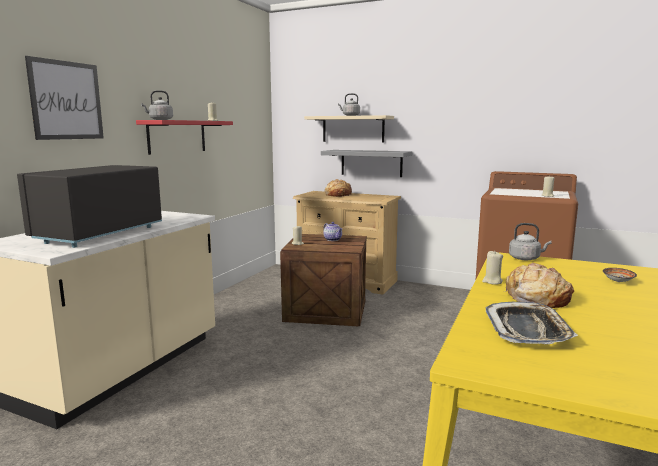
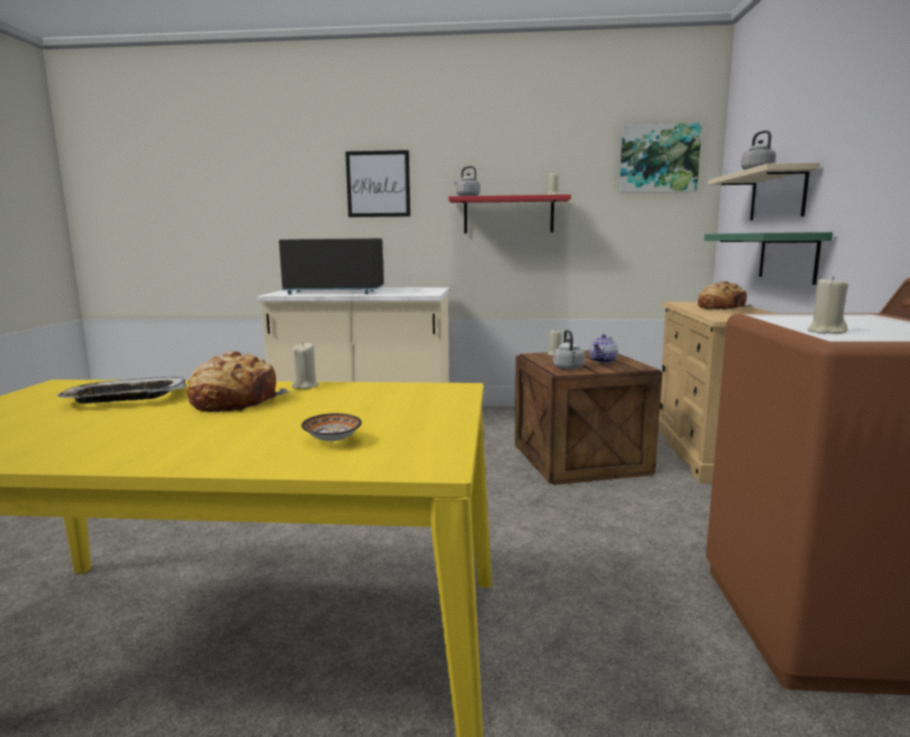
camera: 70 degrees right, 0 degrees up
(249, 96) = (659, 159): none -> picture
(371, 163) = (788, 256): grey shelf -> green shelf
(526, 258) = (451, 397): grey kettle -> grey kettle (569, 368)

